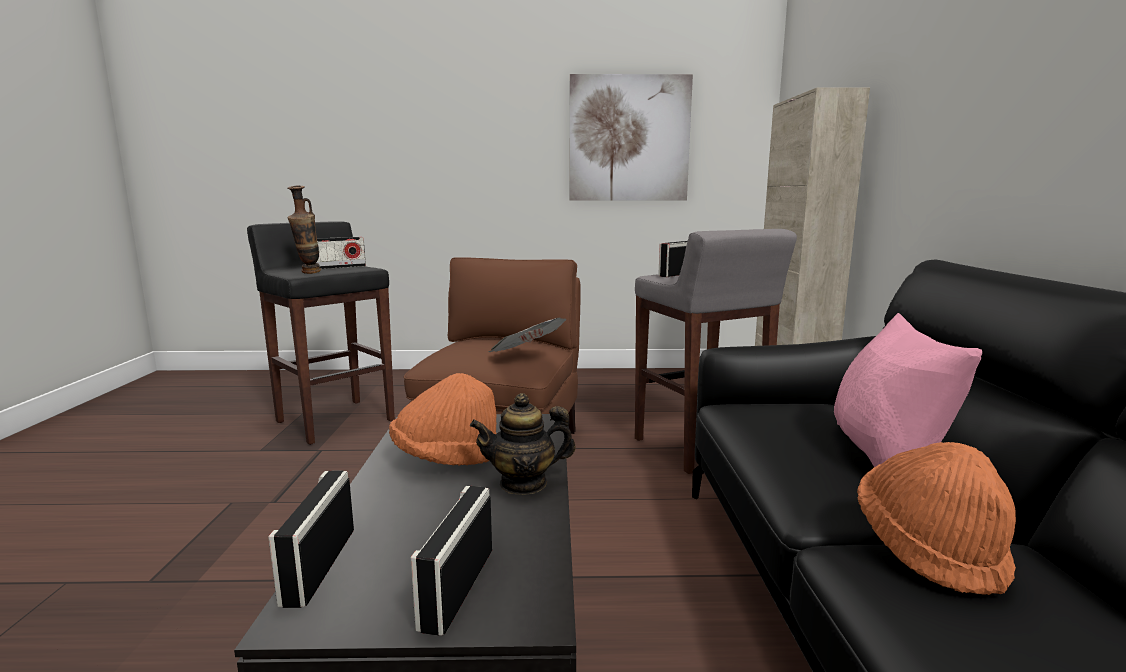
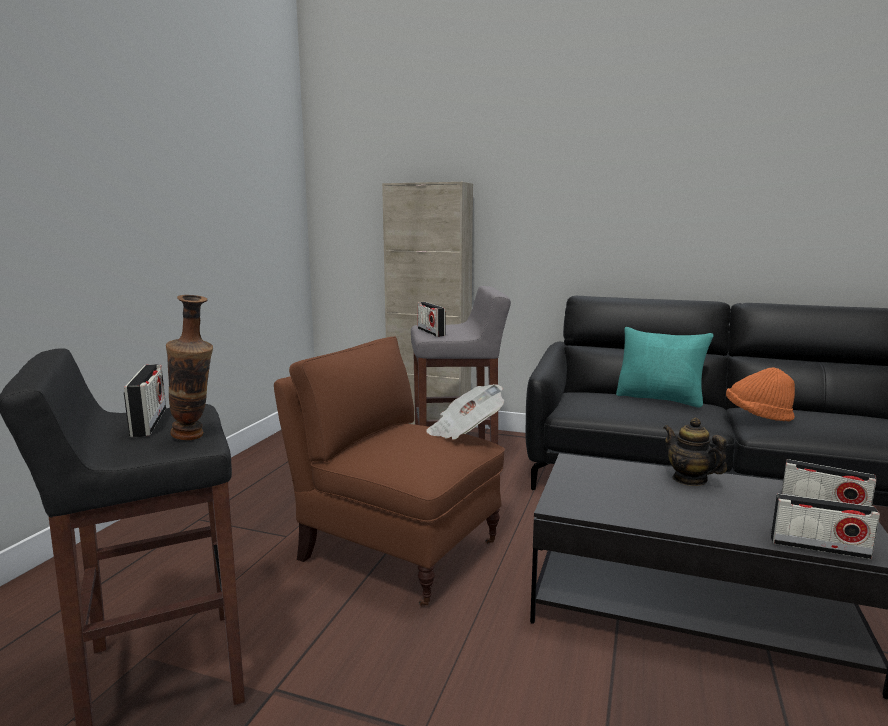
camera: 70 degrees left, 0 degrees up
(447, 458) = (645, 499): orange hat -> none
(523, 483) = (689, 479): teapot -> teapot turned 135 degrees clockwise
(629, 139) = (219, 199): picture -> none
(885, 455) = (660, 399): pink pillow -> turquoise pillow

